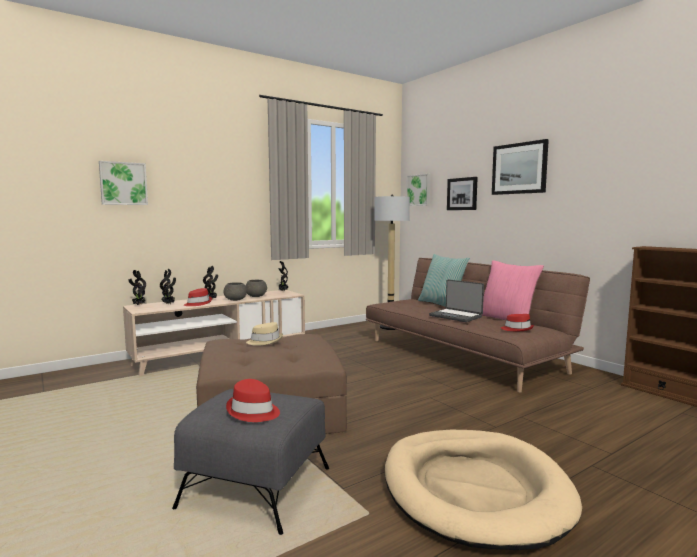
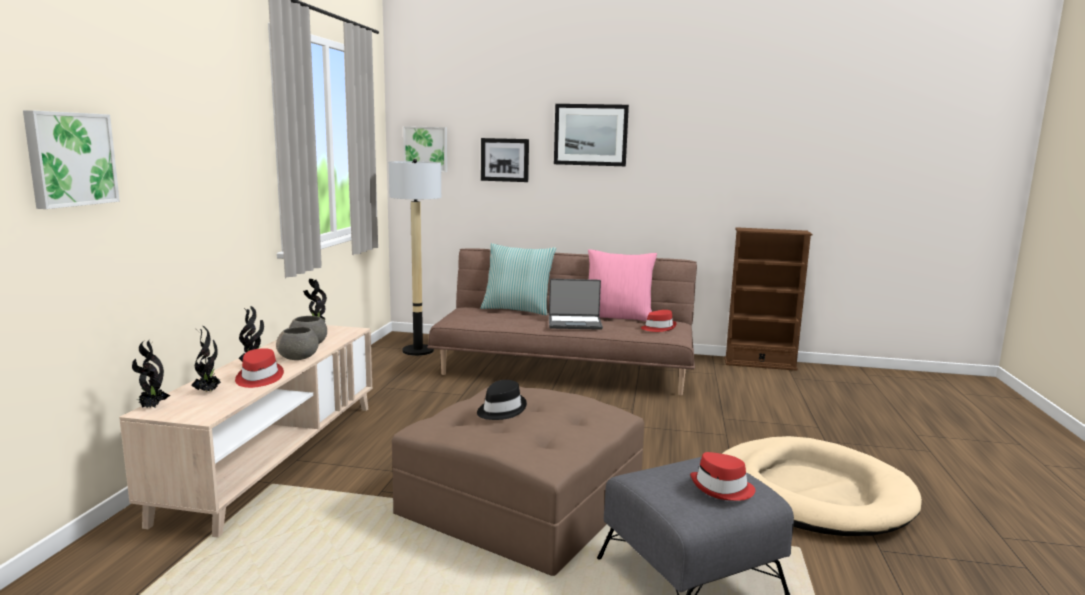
camera: 45 degrees left, 5 degrees up
(265, 341) = (500, 410): beige hat -> black hat

